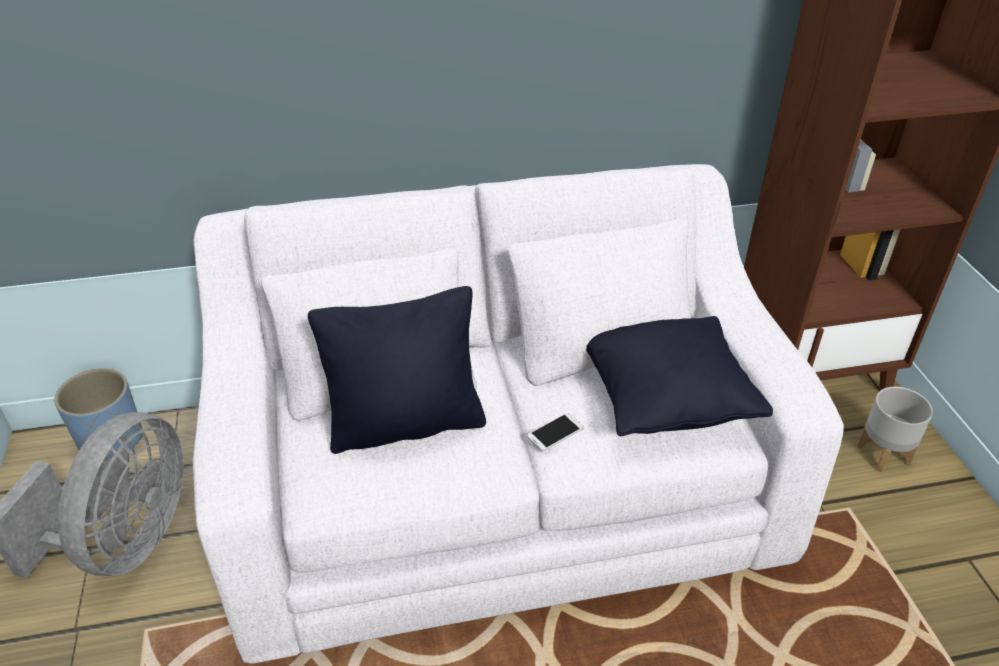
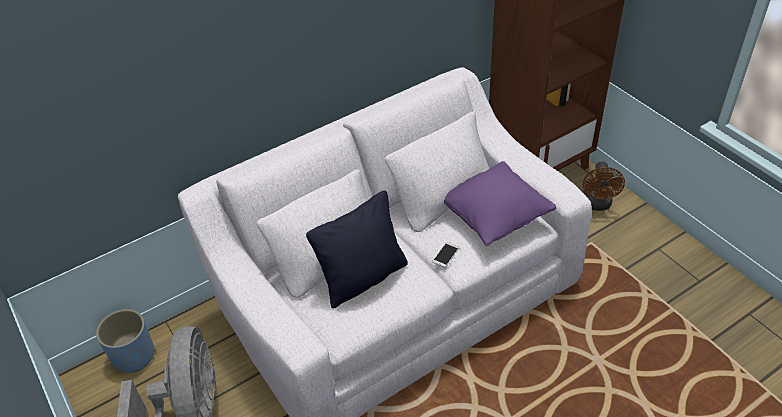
camera: 20 degrees left, 5 degrees up
(666, 403) = (494, 218): black pillow -> purple pillow
(884, 454) = (597, 205): grey planter -> brown fan

